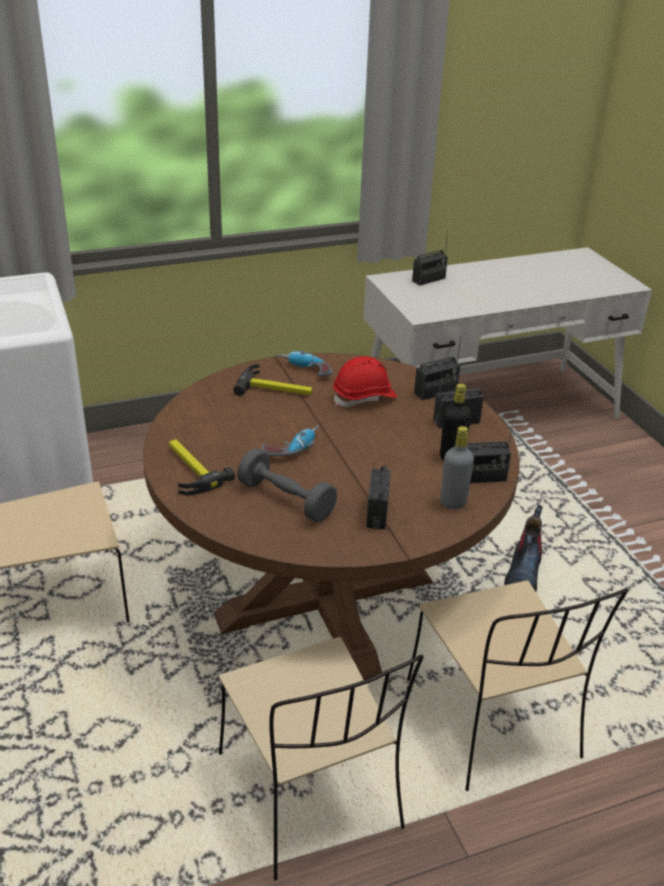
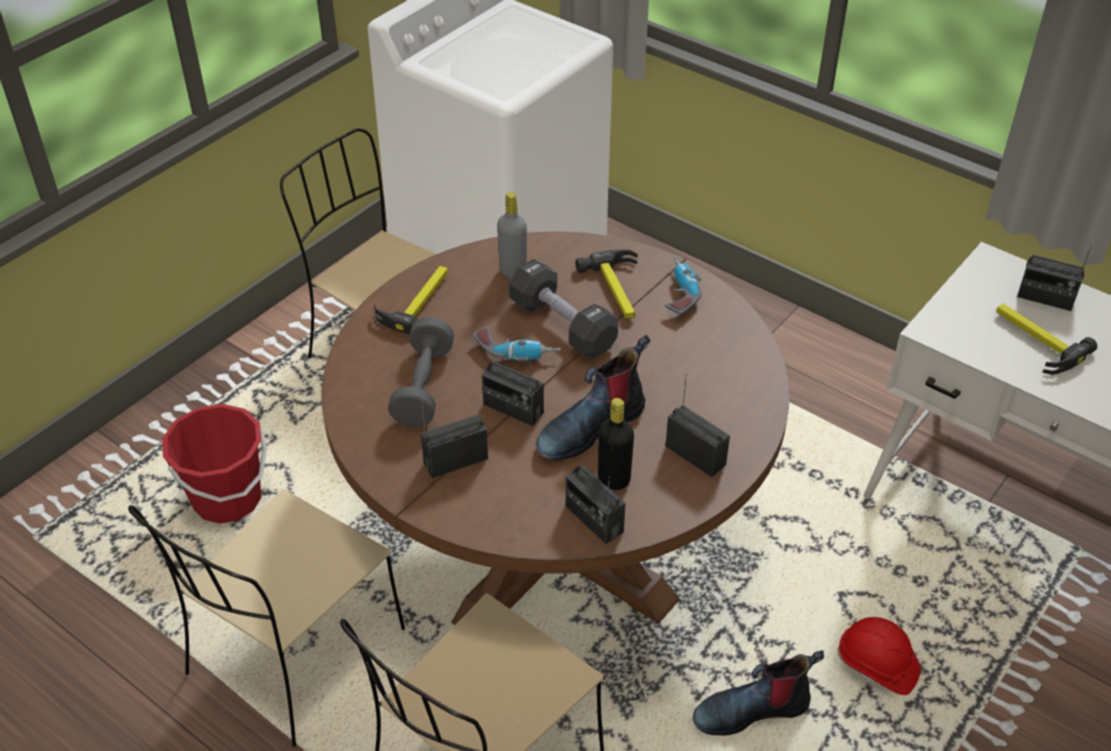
camera: 60 degrees right, 10 degrees up
(100, 774) = (227, 498): none -> red bucket
(286, 421) = (562, 325): none -> black dumbbell
(364, 397) = (669, 361): red hard hat -> red hard hat (877, 665)
(396, 447) = (591, 427): none -> boot
(435, 392) = (743, 414): radio -> radio (513, 409)
(453, 502) = (523, 513): grey bottle -> grey bottle (513, 271)
(457, 295) = (1034, 341): none -> hammer

